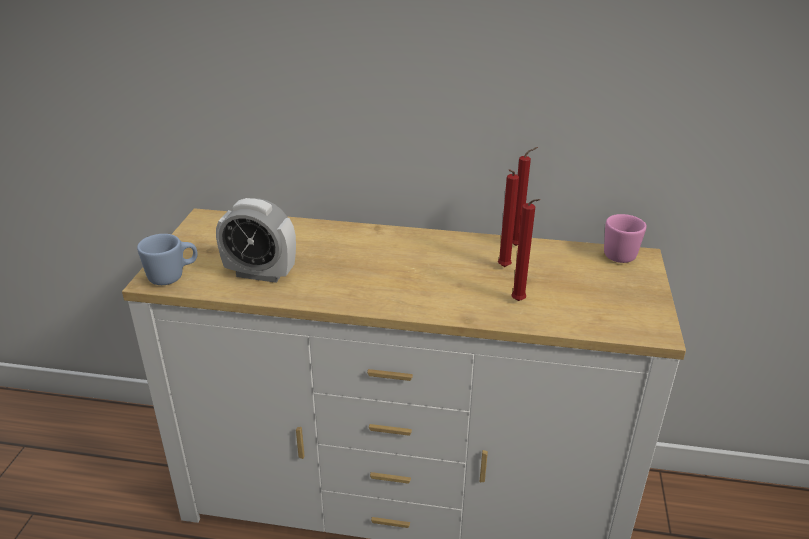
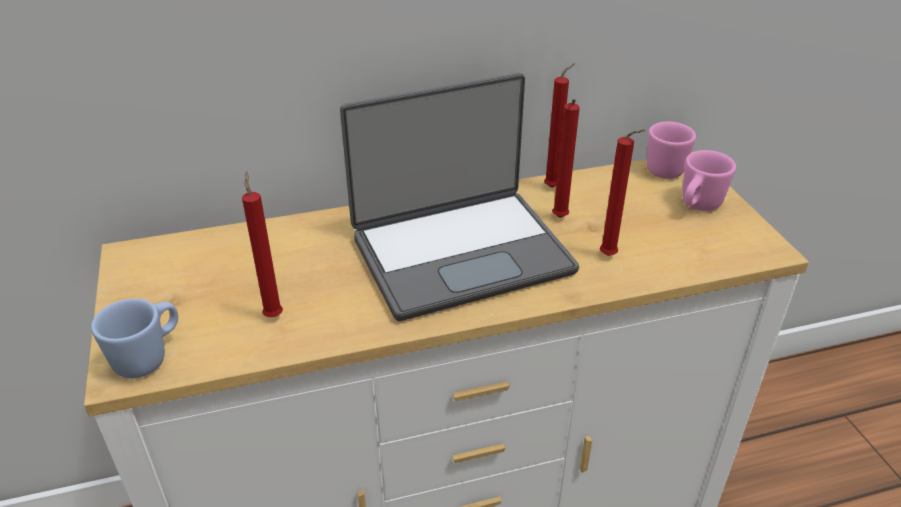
camera: 25 degrees left, 5 degrees up
(260, 274) = (273, 314): alarm clock -> red candle
(411, 270) = (460, 252): none -> laptop
(624, 287) = (697, 206): none -> pink mug

